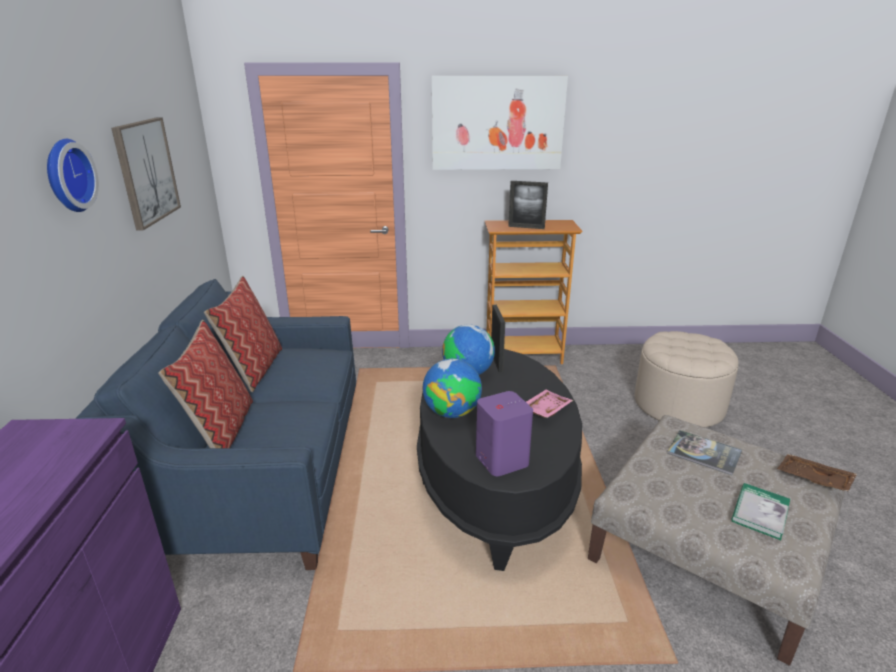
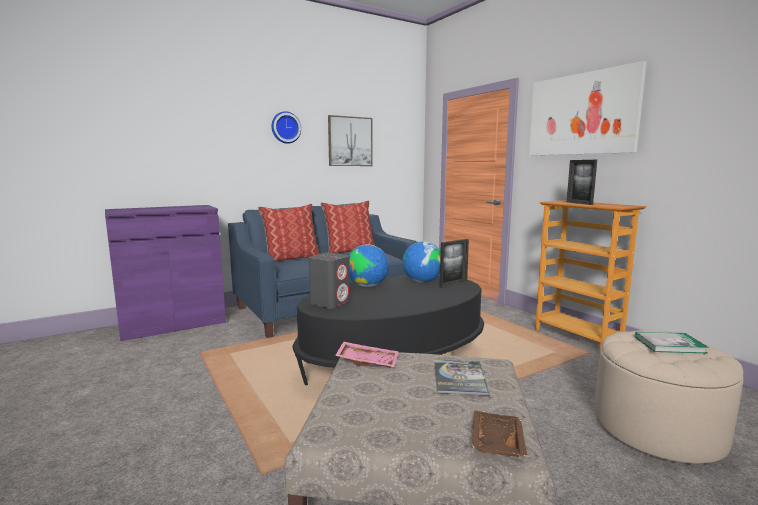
camera: 60 degrees right, 15 degrees down
(501, 459) = (330, 303): purple speaker -> grey speaker
(544, 409) = (409, 304): pink tray -> pink tray (368, 361)
(760, 512) = (388, 411): book -> book (669, 345)

